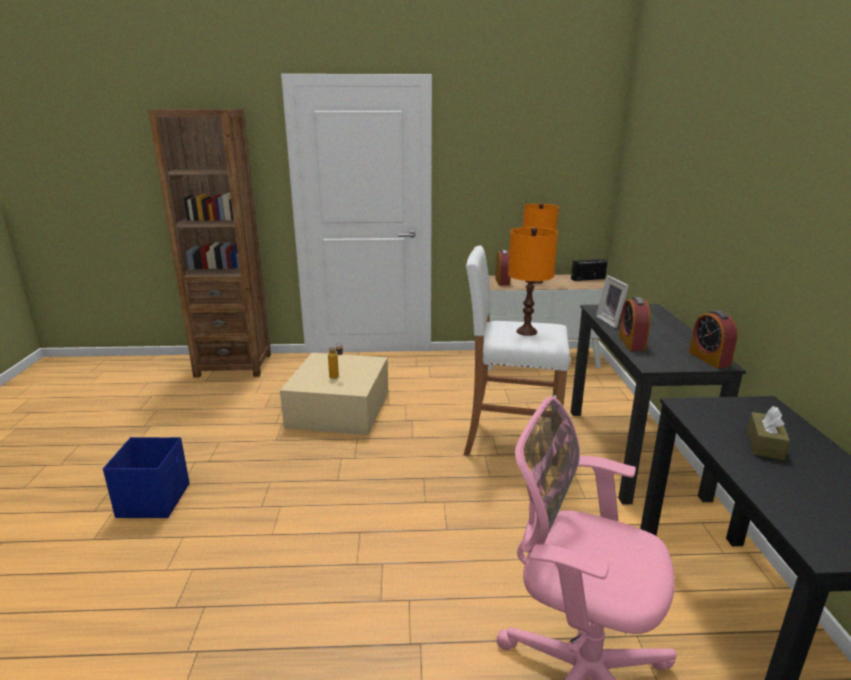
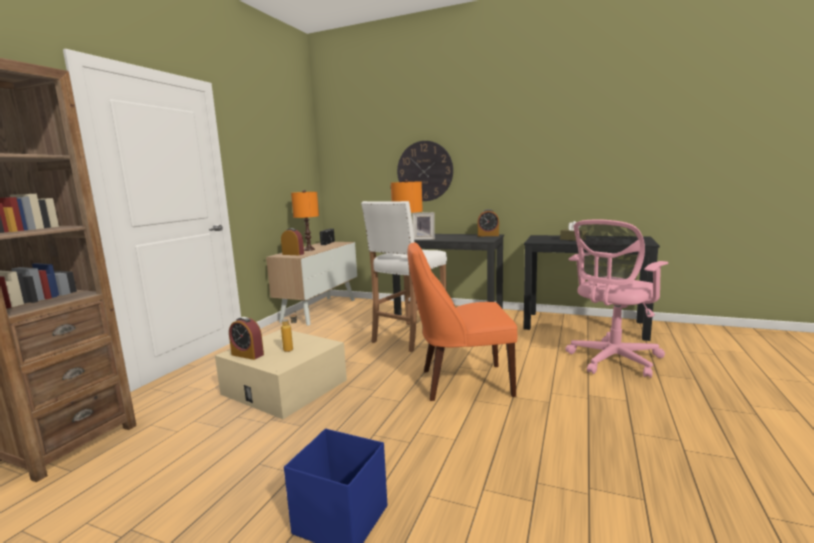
camera: 65 degrees left, 10 degrees down
(400, 512) = (461, 382): none -> orange chair
(631, 343) = (457, 239): alarm clock -> alarm clock (247, 354)
(694, 207) = (424, 171): none -> wall clock

